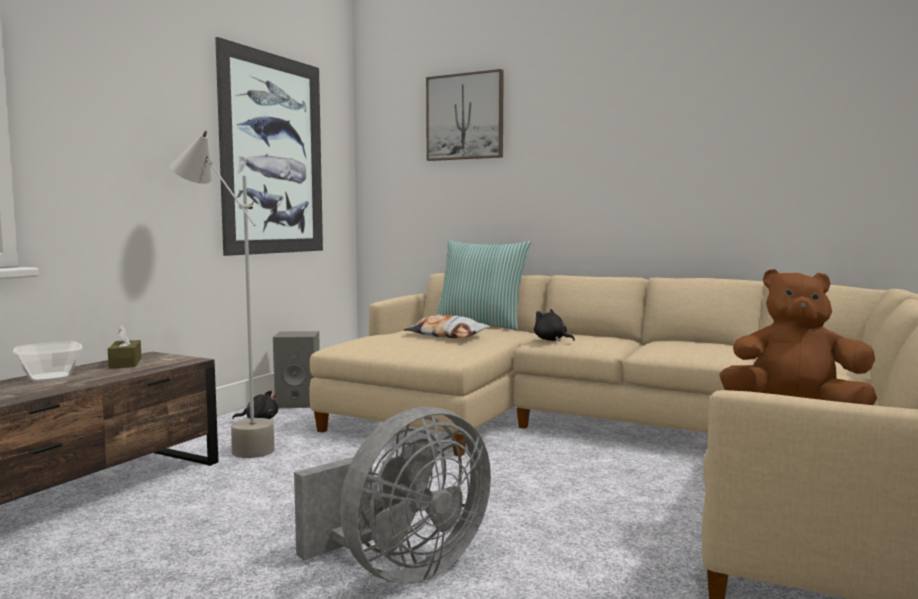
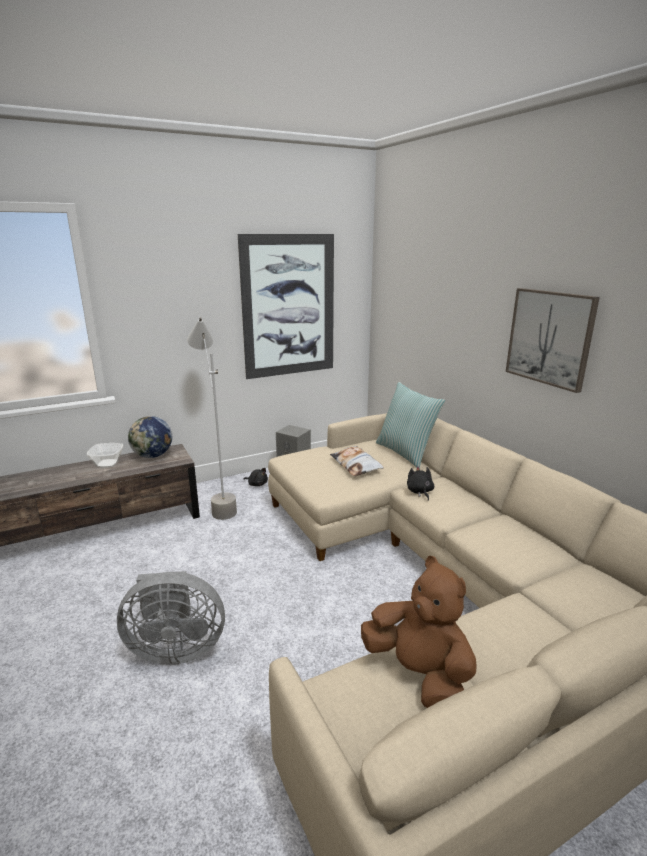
camera: 35 degrees right, 15 degrees up
(125, 363) = (153, 456): brown tissue box -> globe
(465, 117) = (432, 277): picture -> picture (550, 337)

